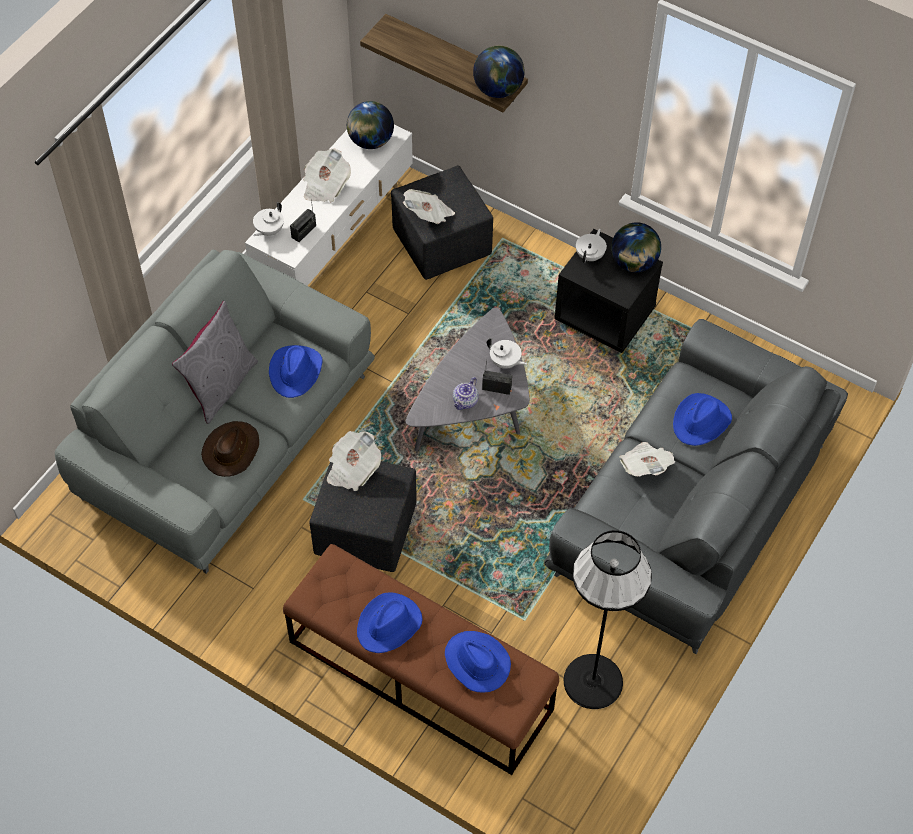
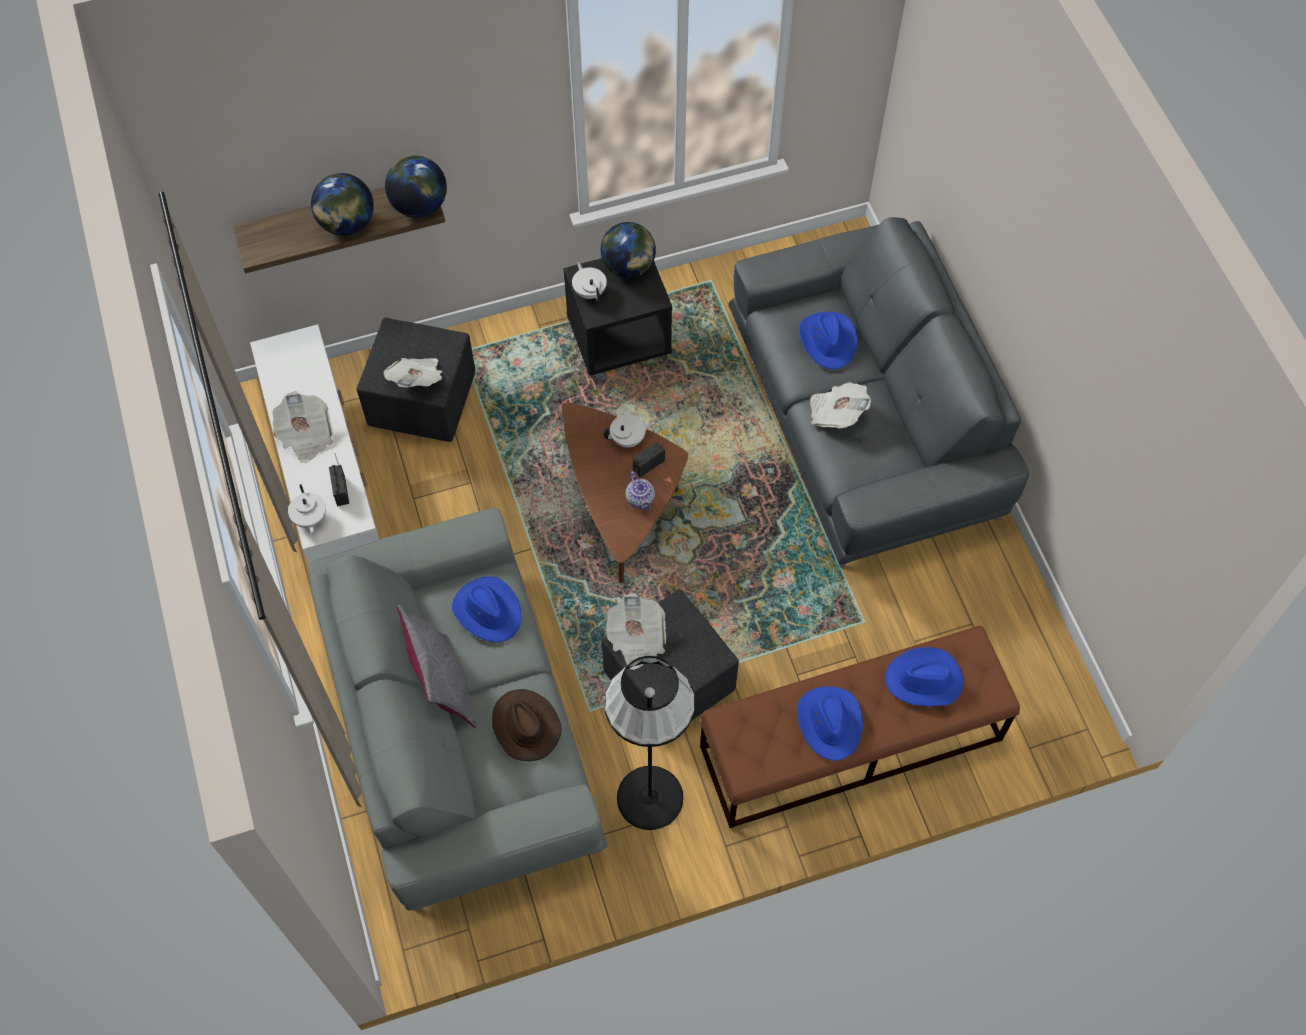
camera: 50 degrees left, 5 degrees up
(370, 141) = (292, 363): globe -> globe (347, 224)
(474, 410) = (622, 505): grey coffee table -> brown coffee table
(592, 681) = (963, 613): black floor lamp -> black floor lamp (649, 797)

